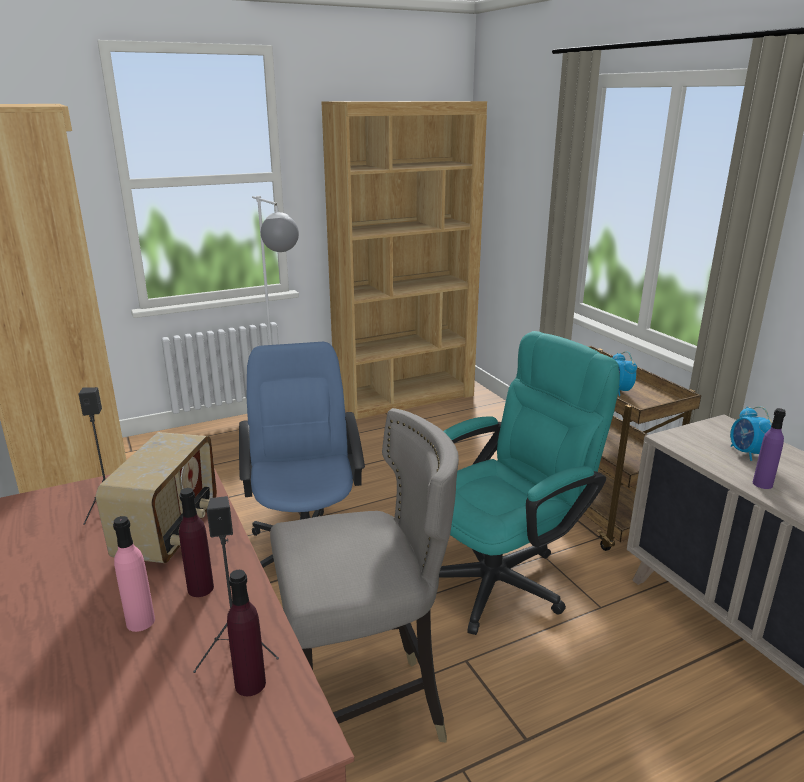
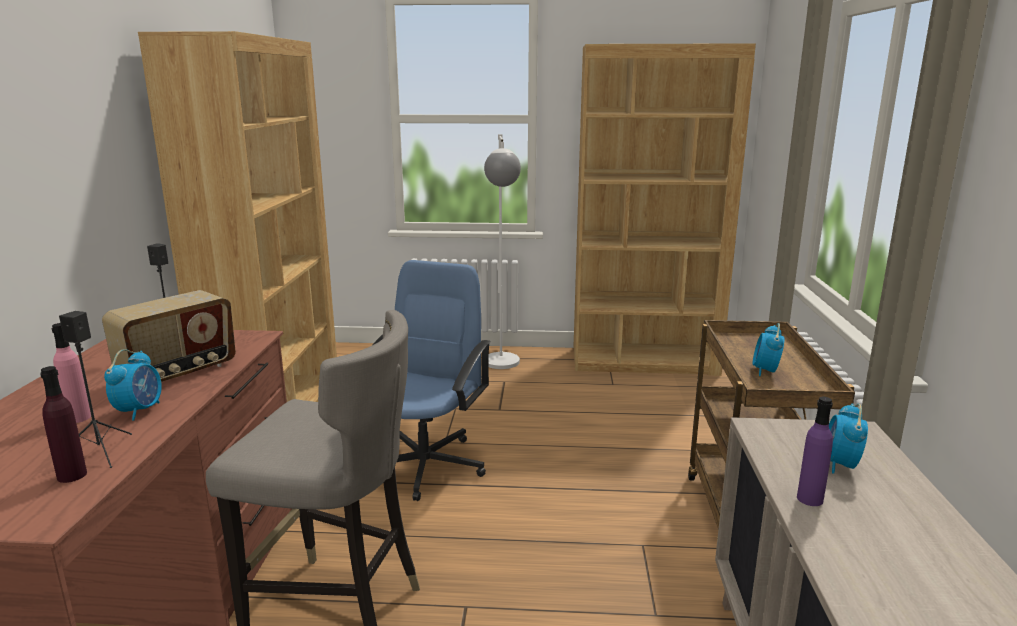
camera: 30 degrees right, 5 degrees down
(200, 588) = (139, 410): purple bottle -> alarm clock
(505, 577) = (580, 549): turquoise office chair -> none

